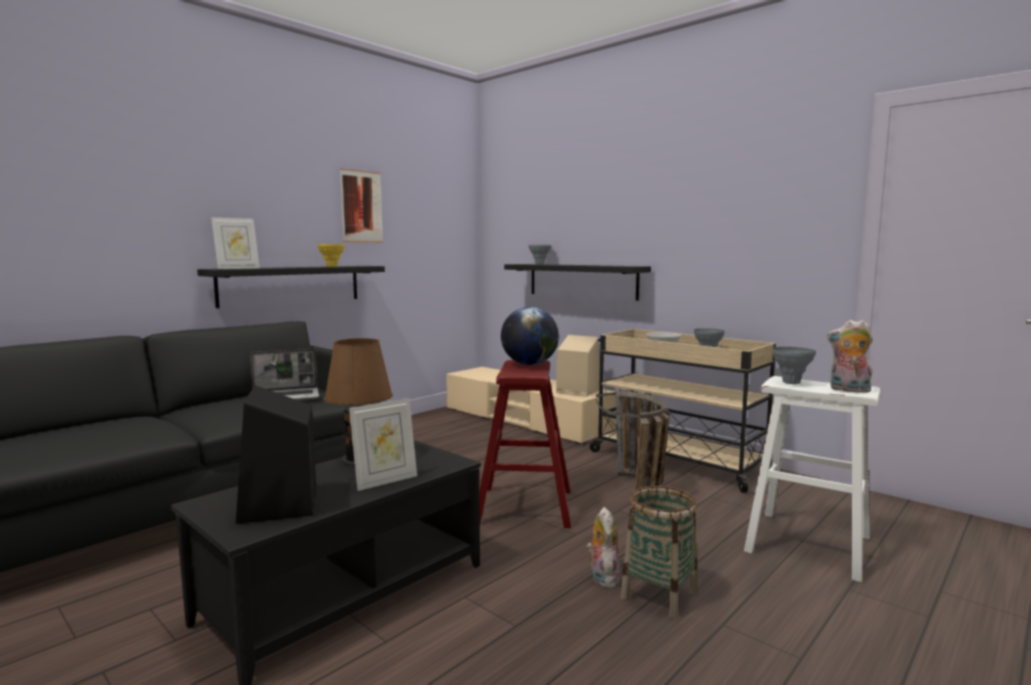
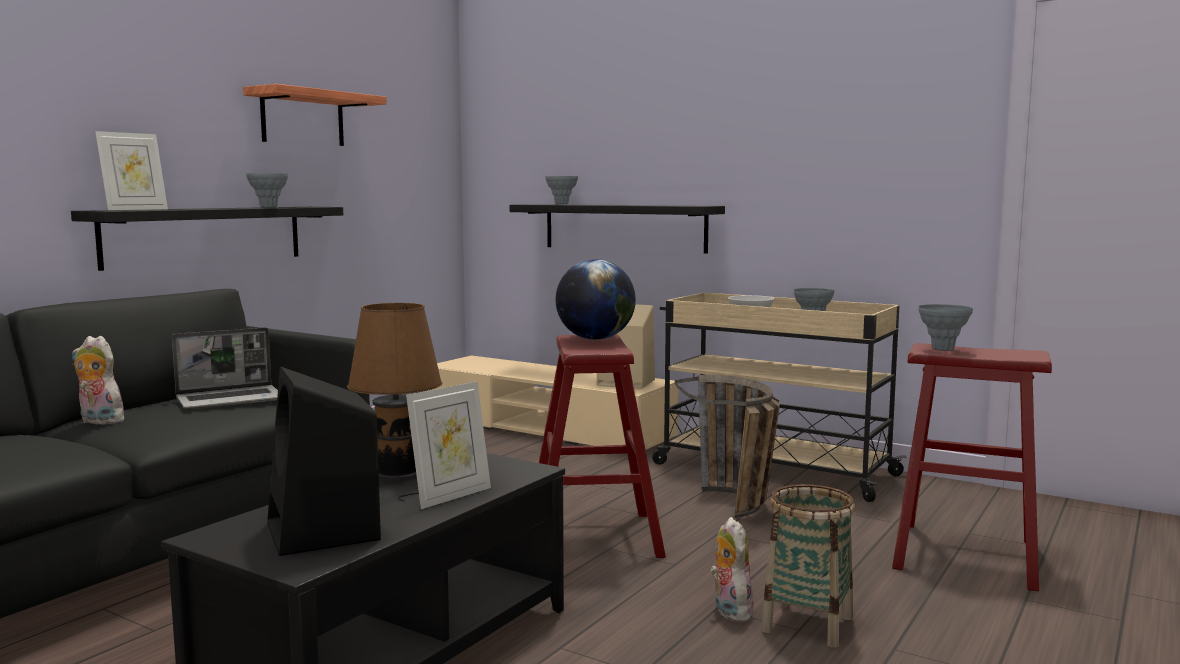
camera: 10 degrees left, 0 degrees up
(332, 266) = (269, 207): yellow vase -> grey vase
(361, 206) = (303, 118): picture -> shelf
(808, 544) = (966, 554): white stool -> red stool
(848, 390) = (1013, 355): plush toy -> plush toy (98, 422)

